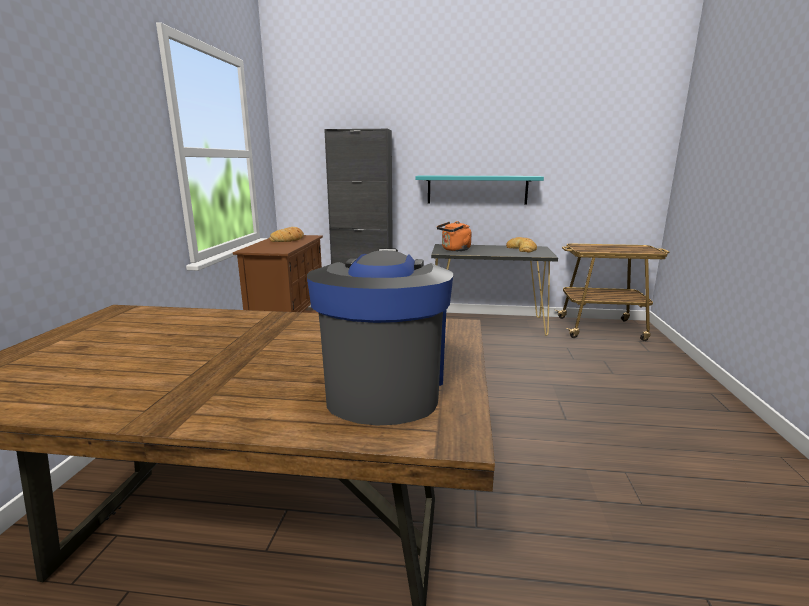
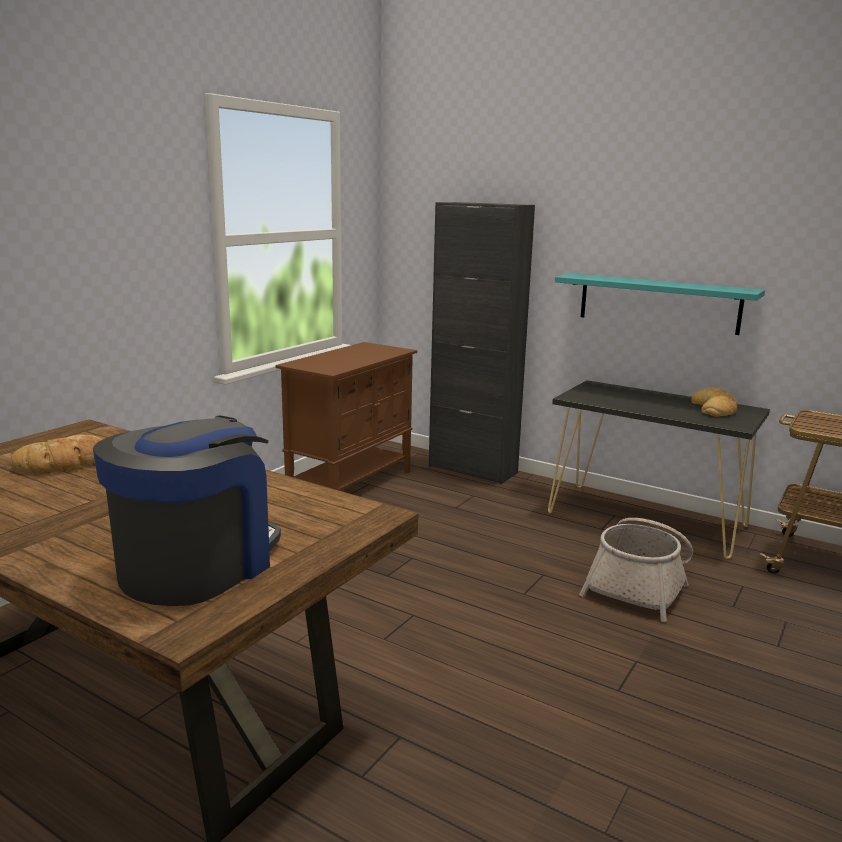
camera: 25 degrees right, 0 degrees up
(289, 239) = (365, 352): bread -> bread (64, 463)
(454, 250) = (599, 395): orange kettle -> none
(519, 359) = (639, 585): none -> basket

